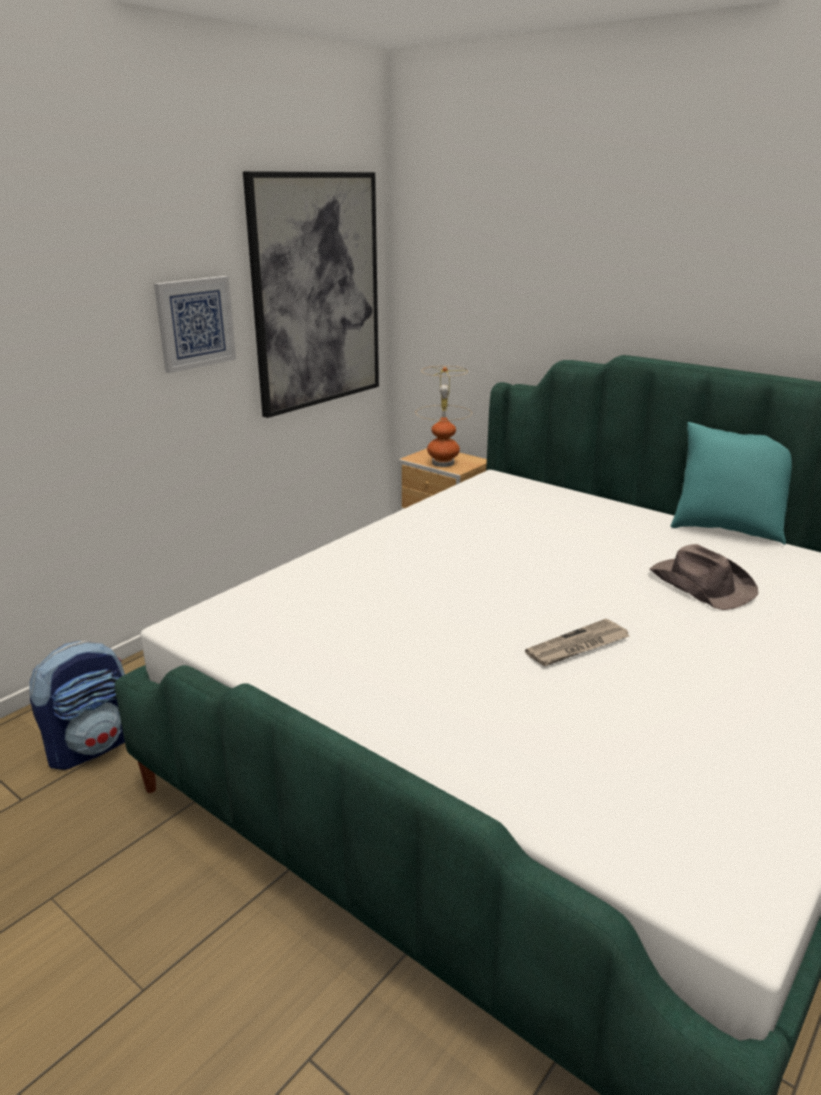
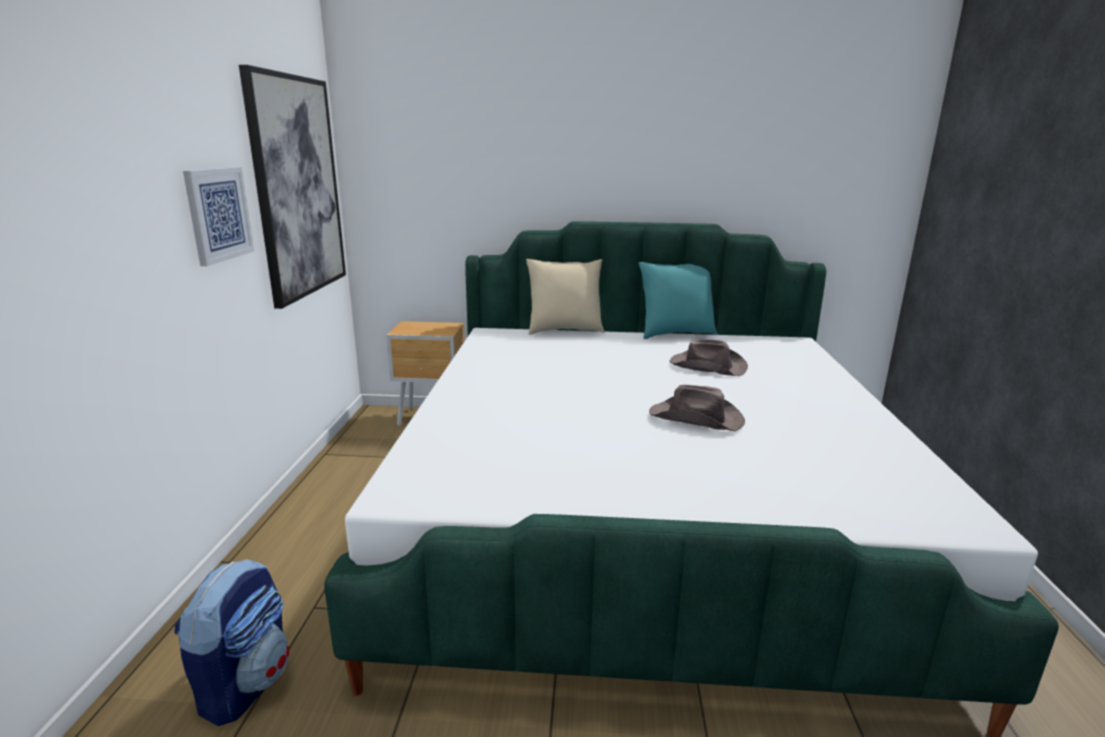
camera: 35 degrees left, 5 degrees down
(443, 463) = (428, 331): table lamp -> none
(577, 646) = (697, 419): newspaper -> brown hat
(585, 494) = (564, 330): none -> beige pillow

